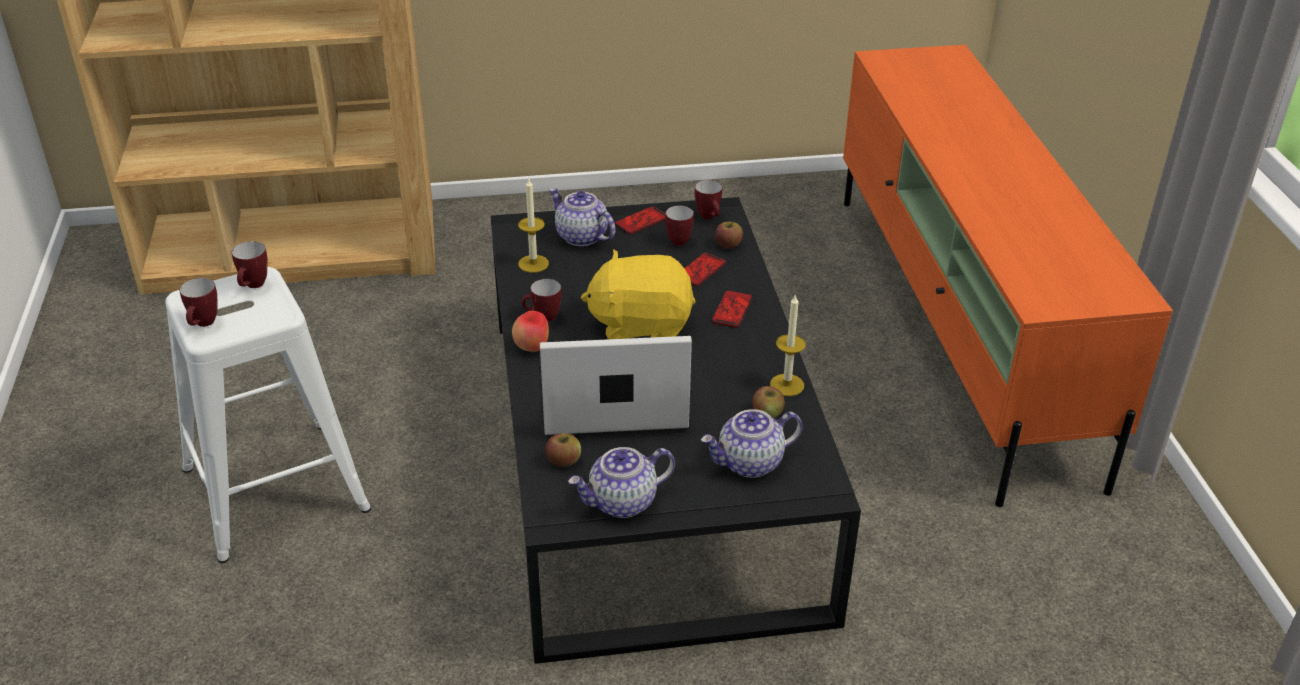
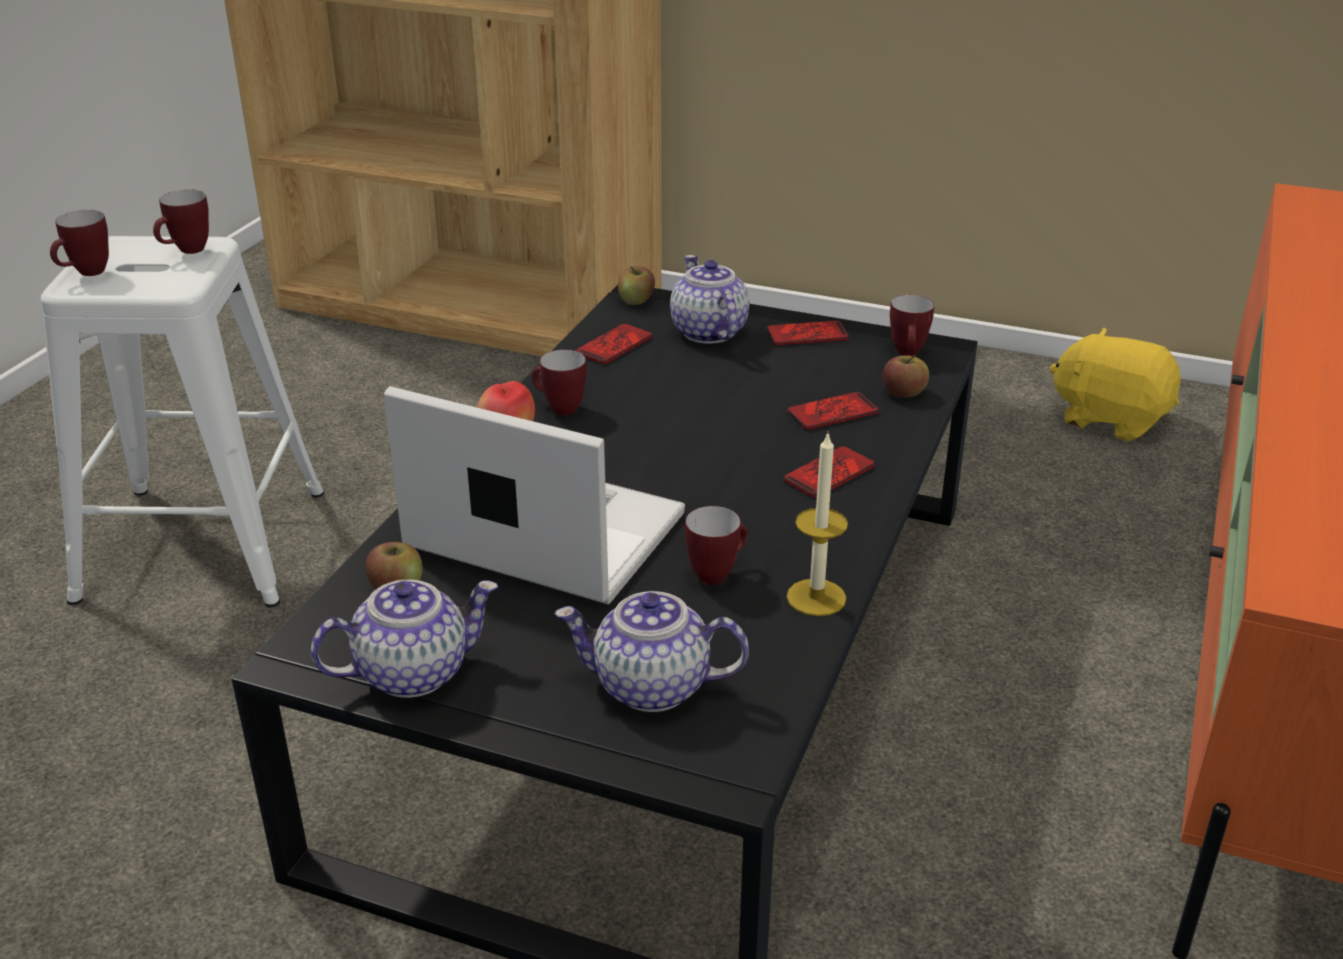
camera: 30 degrees right, 5 degrees down
(533, 263) = (614, 345): candle -> phone
(622, 502) = (413, 671): teapot -> teapot turned 150 degrees clockwise
(641, 325) = (679, 454): yellow plush toy -> yellow plush toy (1110, 418)
(679, 240) = (838, 369): mug -> mug (717, 573)
(767, 413) = (747, 626): apple -> apple (636, 301)

